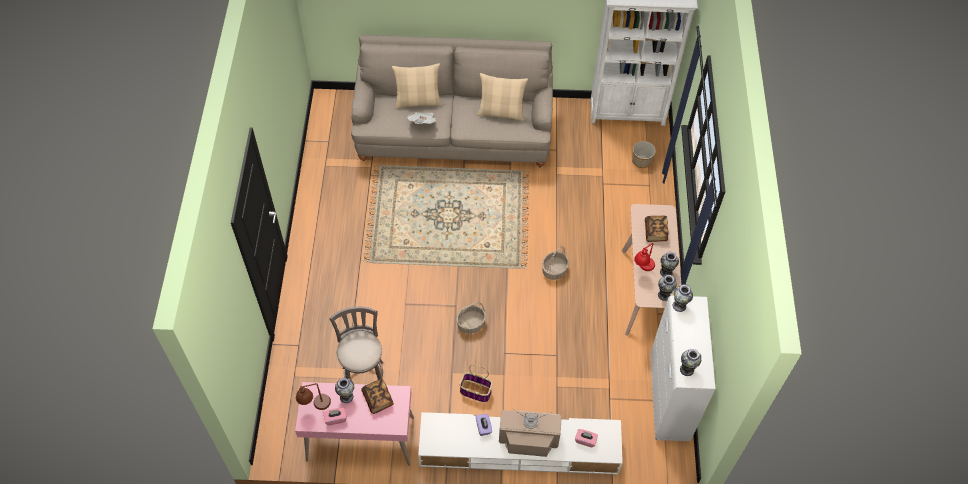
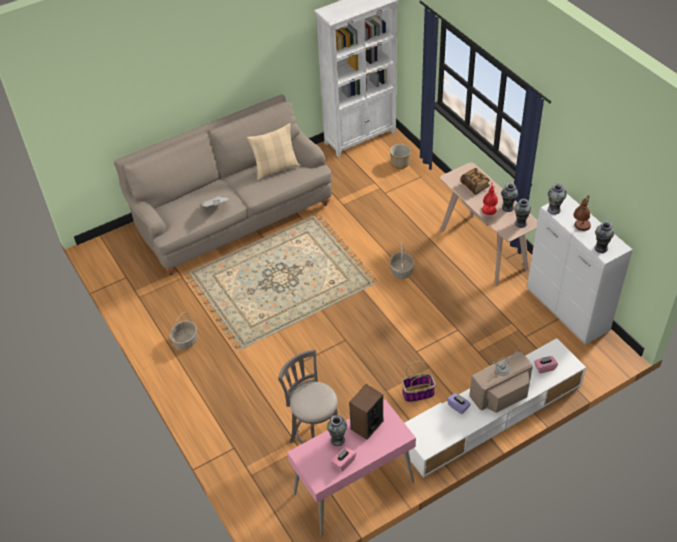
camera: 30 degrees left, 10 degrees down
(315, 405) = (315, 463): brown table lamp -> brown table lamp (580, 230)
(378, 399) = (366, 425): book -> speaker
(418, 101) = (197, 194): beige pillow -> none
(471, 324) = (370, 346): basket -> basket (185, 341)

